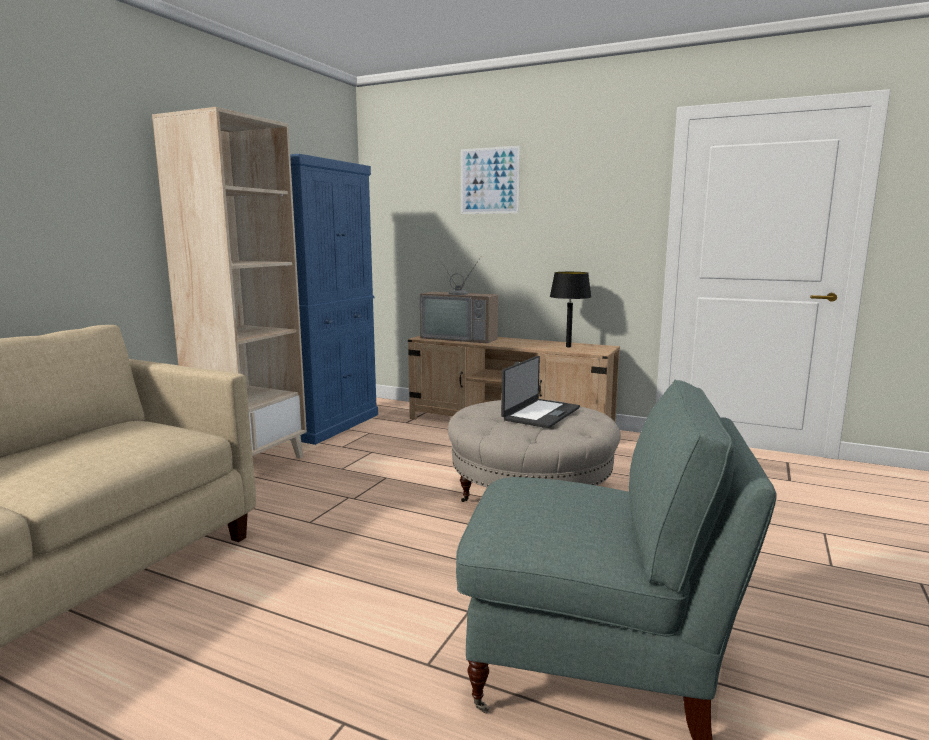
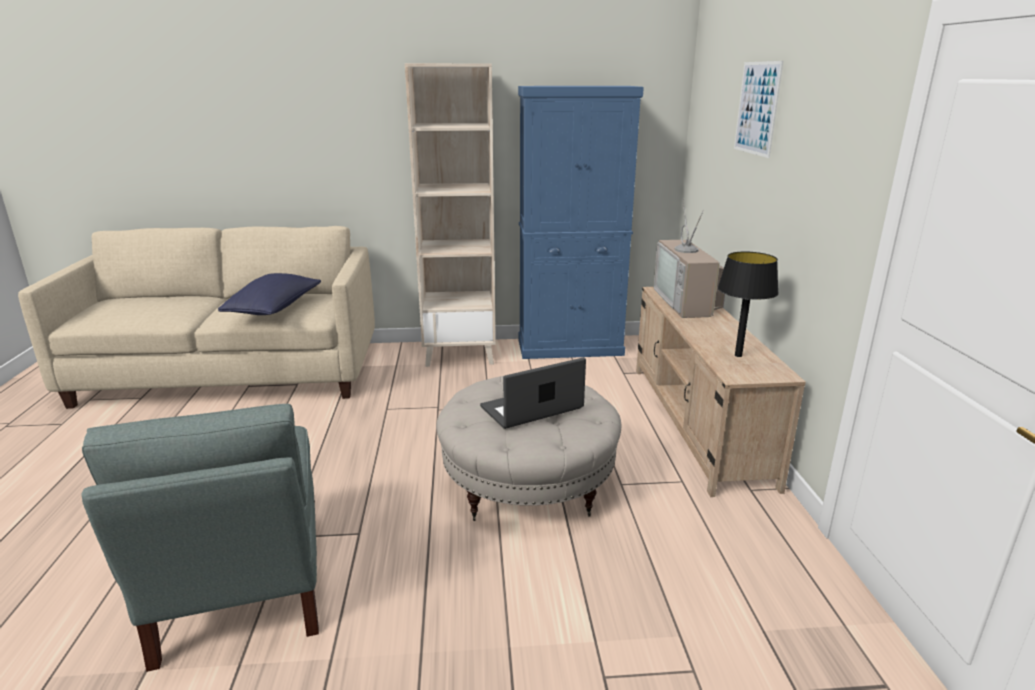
camera: 60 degrees right, 10 degrees up
(118, 447) = (275, 309): none -> blue pillow
(540, 413) = (532, 408): laptop -> laptop turned 150 degrees clockwise

